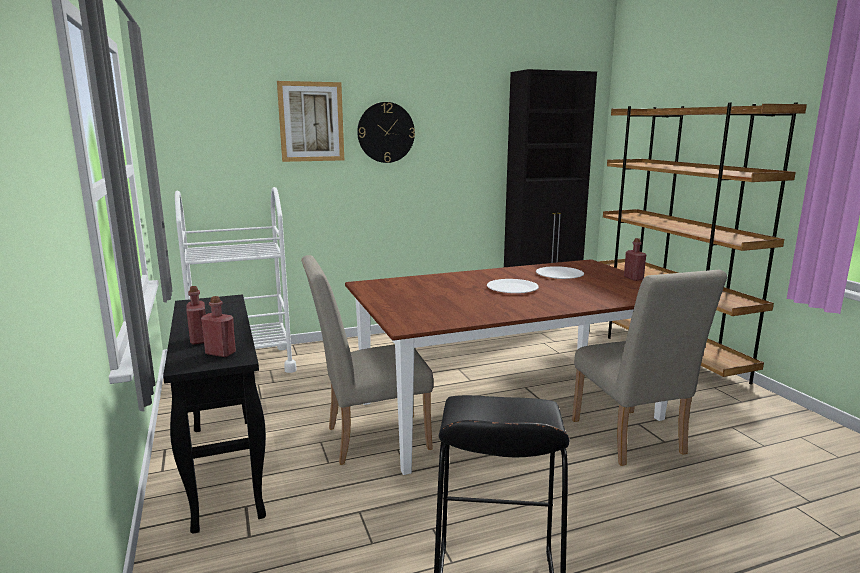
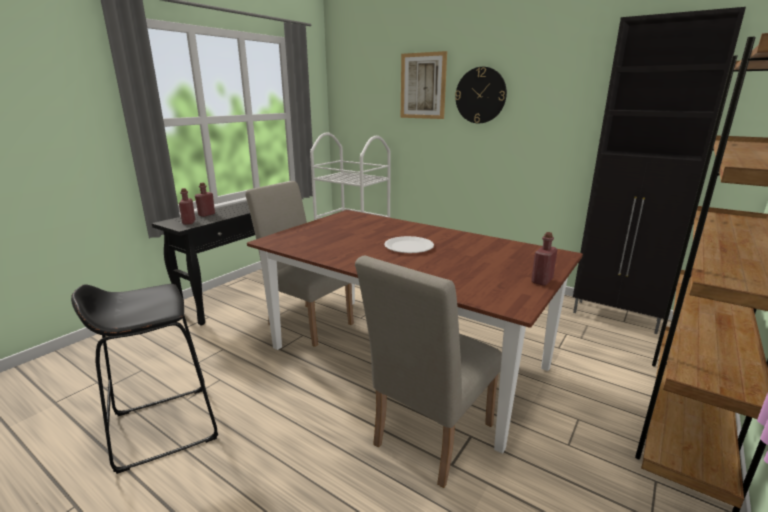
camera: 55 degrees right, 5 degrees up
(559, 274) = (488, 252): white plate -> none

